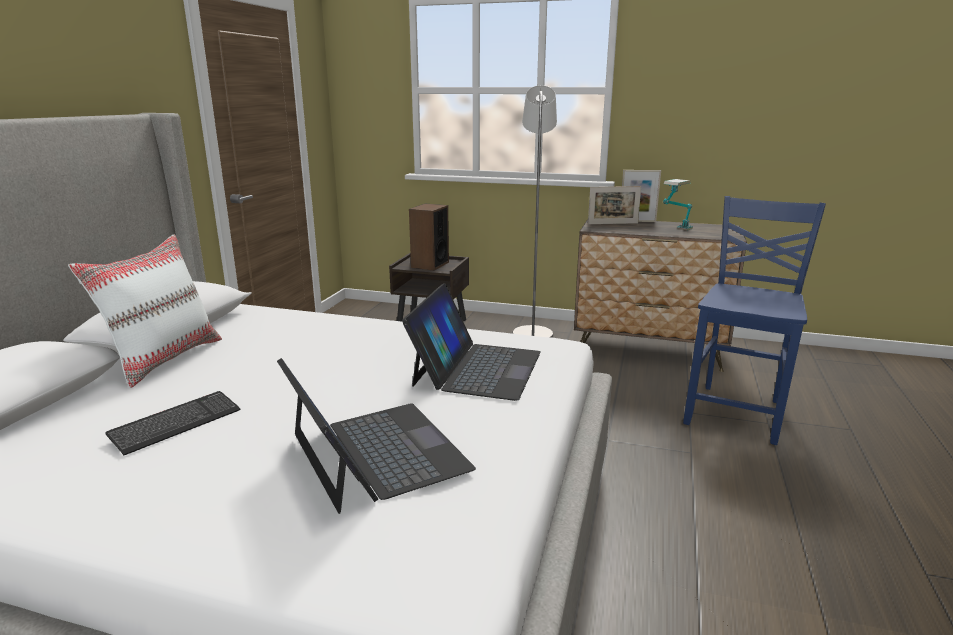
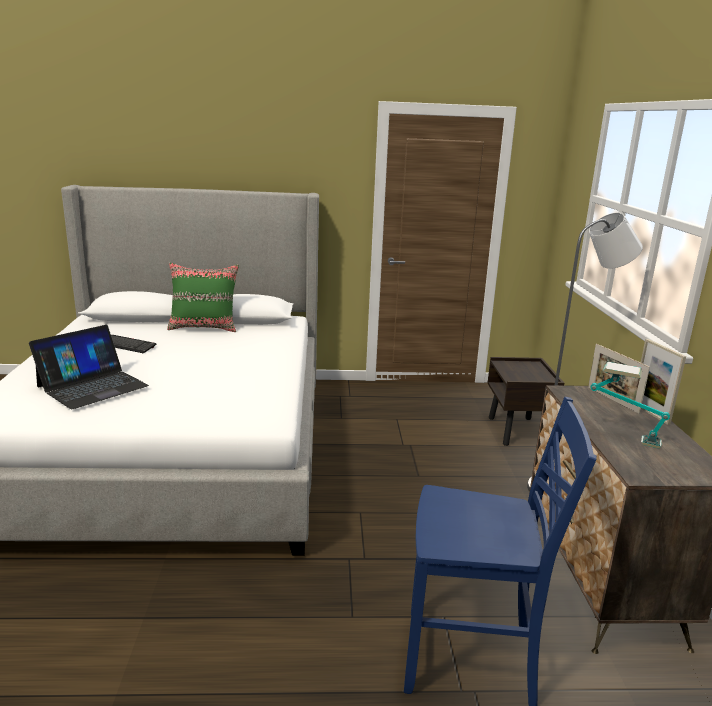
camera: 70 degrees right, 0 degrees up
(164, 359) = (204, 327): white pillow -> green pillow
(430, 265) = (522, 372): speaker -> none
(476, 368) = (212, 398): laptop -> none

